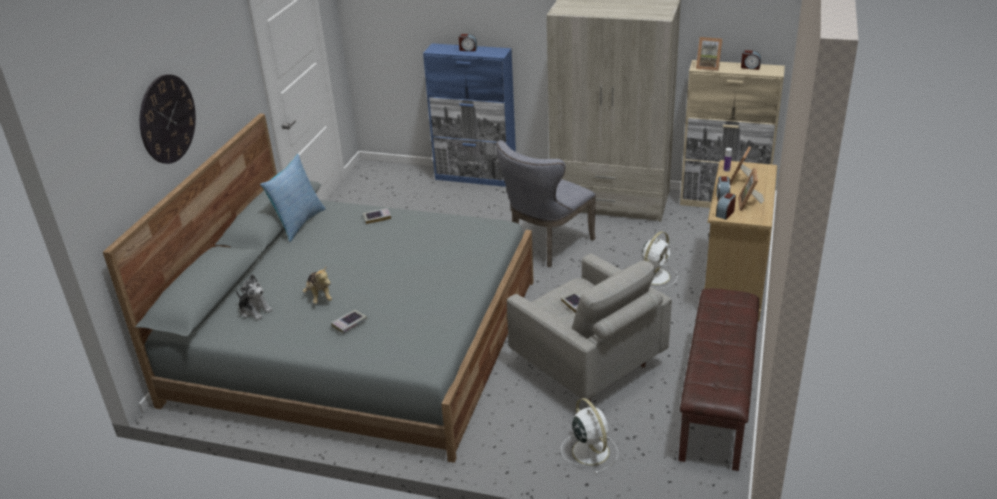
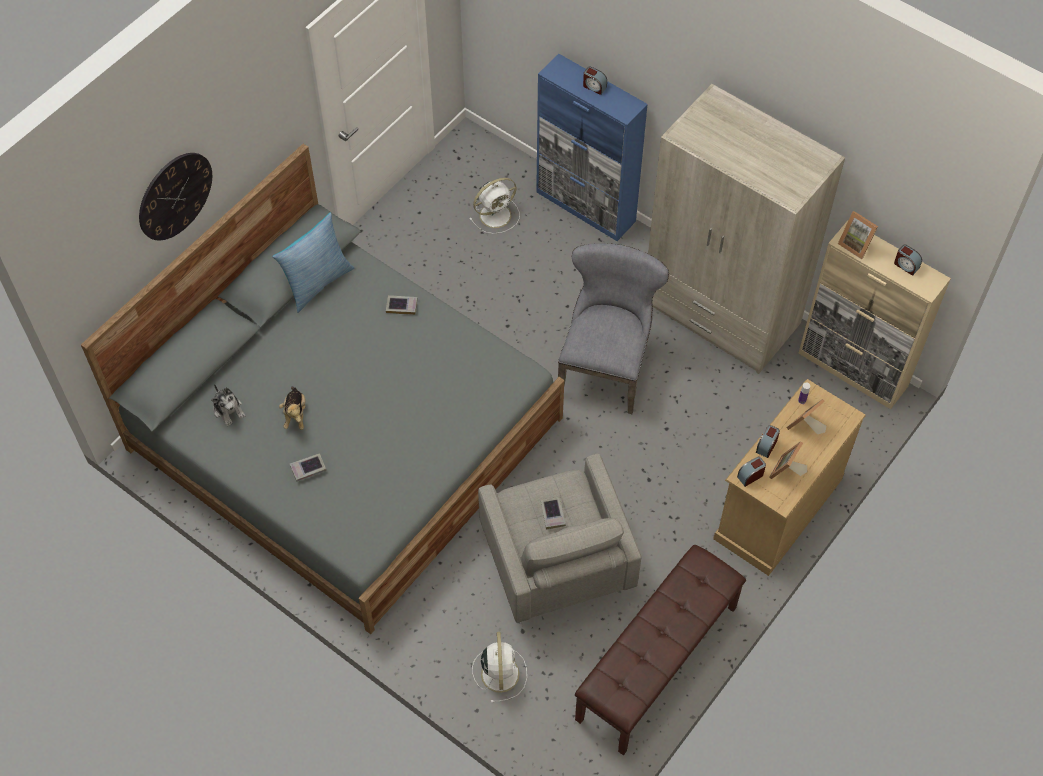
camera: 20 degrees right, 25 degrees up
(546, 247) = (606, 366): grey chair -> grey chair turned 135 degrees clockwise
(656, 275) = (700, 461): white fan -> white fan (496, 214)

